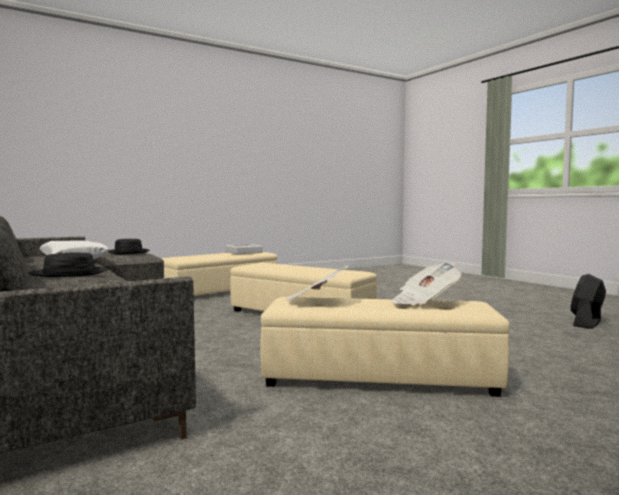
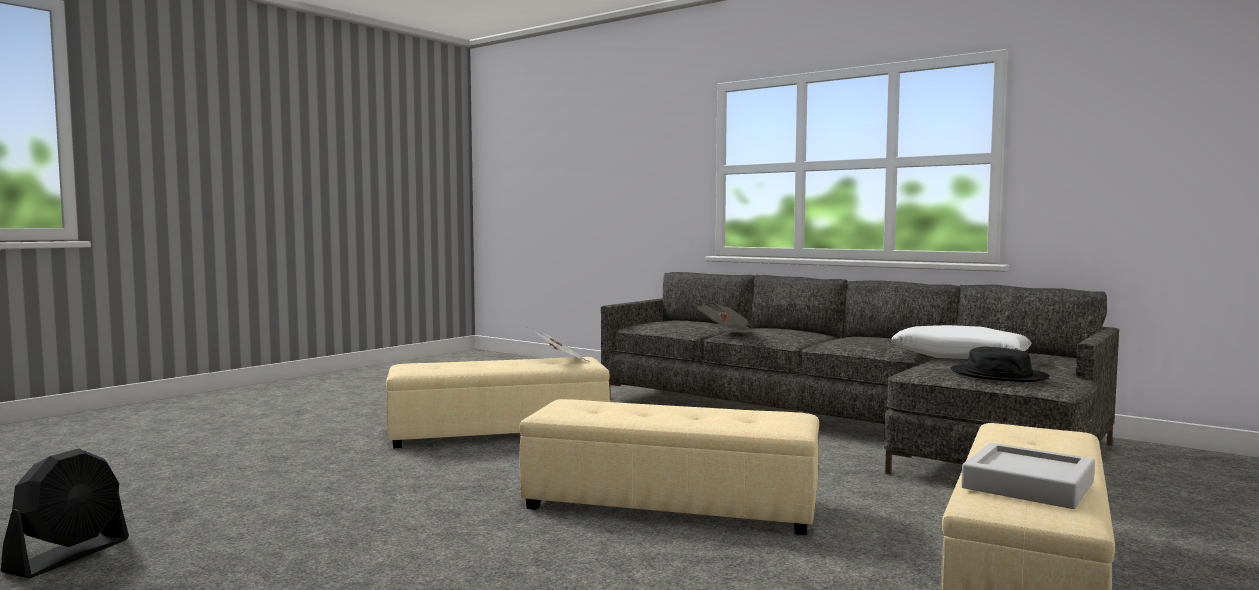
camera: 160 degrees right, 0 degrees up
(69, 273) = (797, 334): black hat -> none
(424, 302) = (455, 366): newspaper -> newspaper (726, 332)

